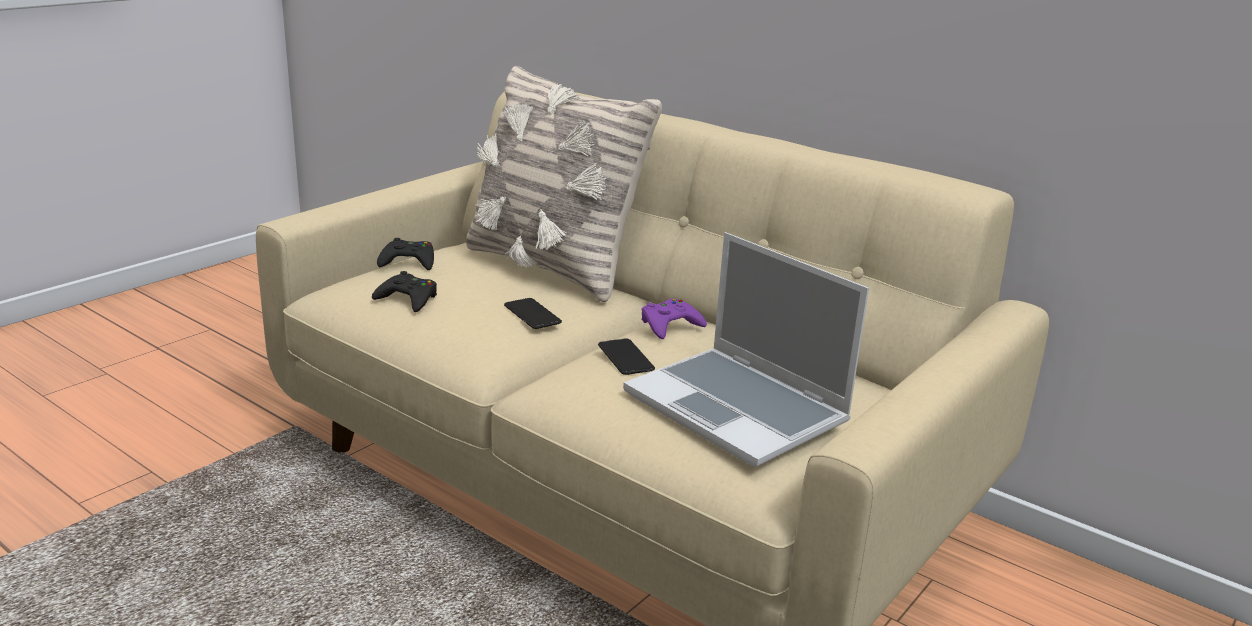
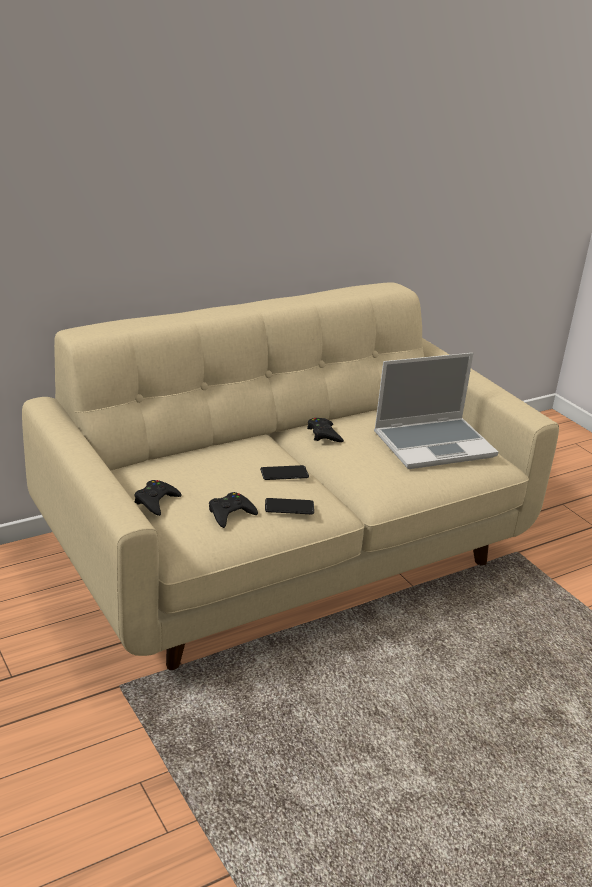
camera: 70 degrees left, 5 degrees up
(551, 268) = (201, 450): beige pillow -> none
(625, 358) = (361, 459): phone -> phone (289, 507)
(670, 325) = (324, 434): purple game controller -> black game controller

